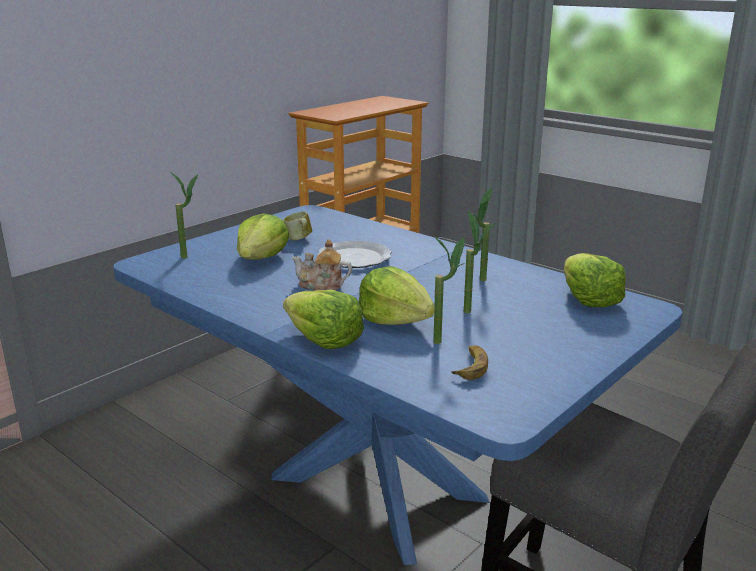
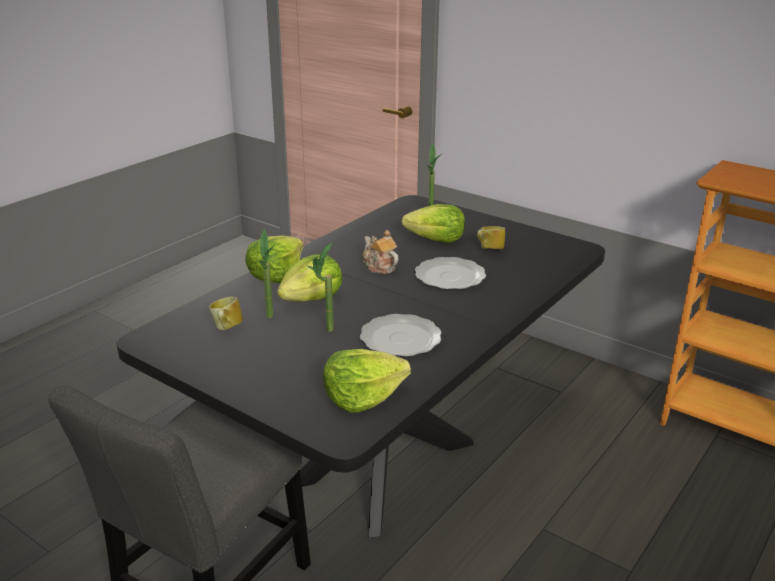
camera: 85 degrees right, 5 degrees up
(321, 286) = (379, 267): teapot -> teapot turned 45 degrees counterclockwise
(377, 486) = (385, 464): blue dining table -> black dining table
(470, 366) = (226, 329): banana -> mug
(481, 282) = (400, 338): potted plant -> plate

